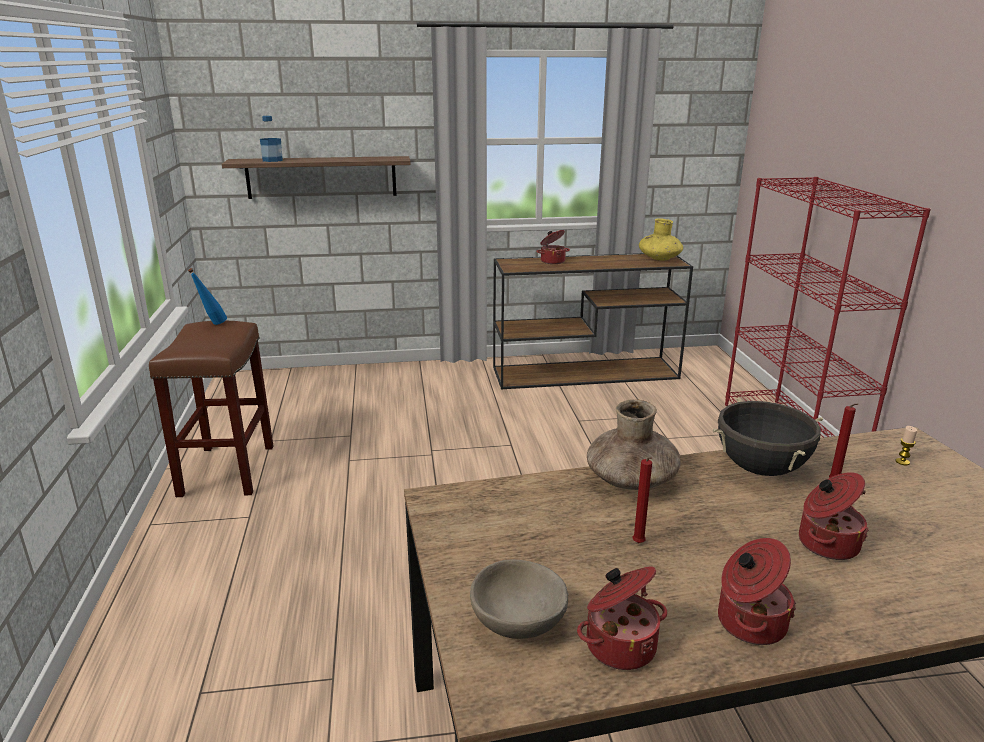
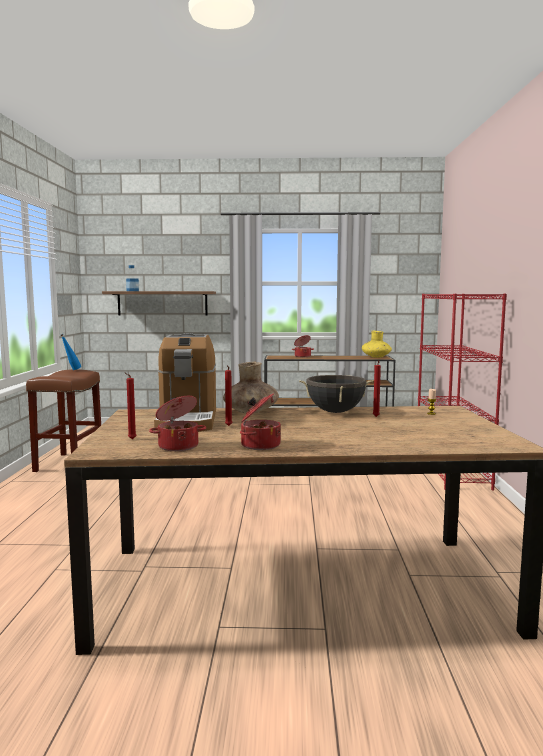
camera: 10 degrees right, 15 degrees down
(517, 623) = (131, 439): beige bowl -> red candle
(553, 525) = (187, 420): none -> coffee machine
(826, 543) = (341, 430): cooking pot -> none

